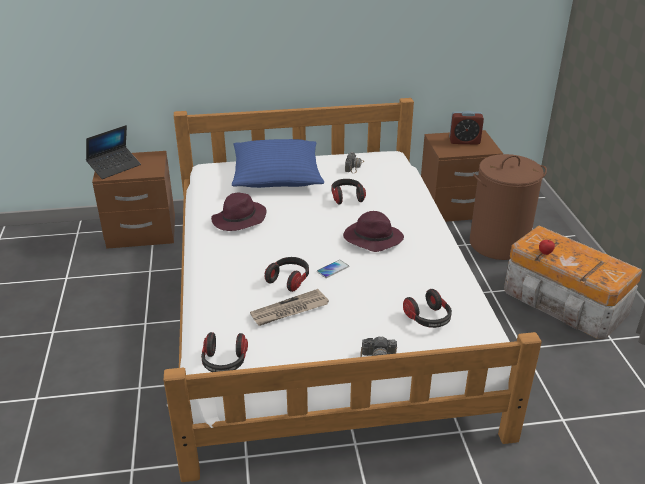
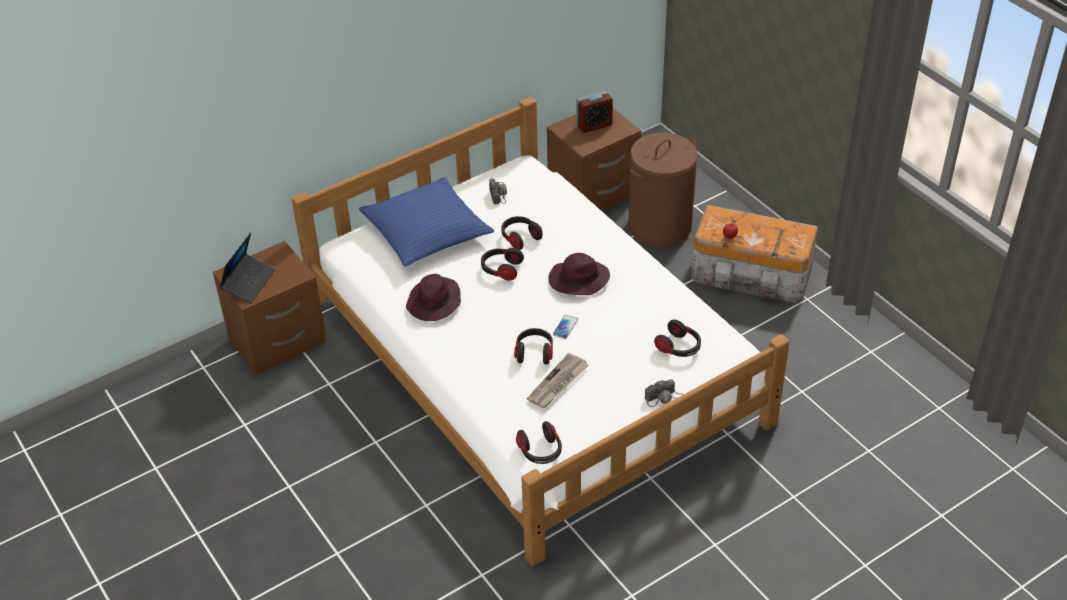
camera: 25 degrees left, 10 degrees up
(313, 213) = (501, 269): none -> headphones

